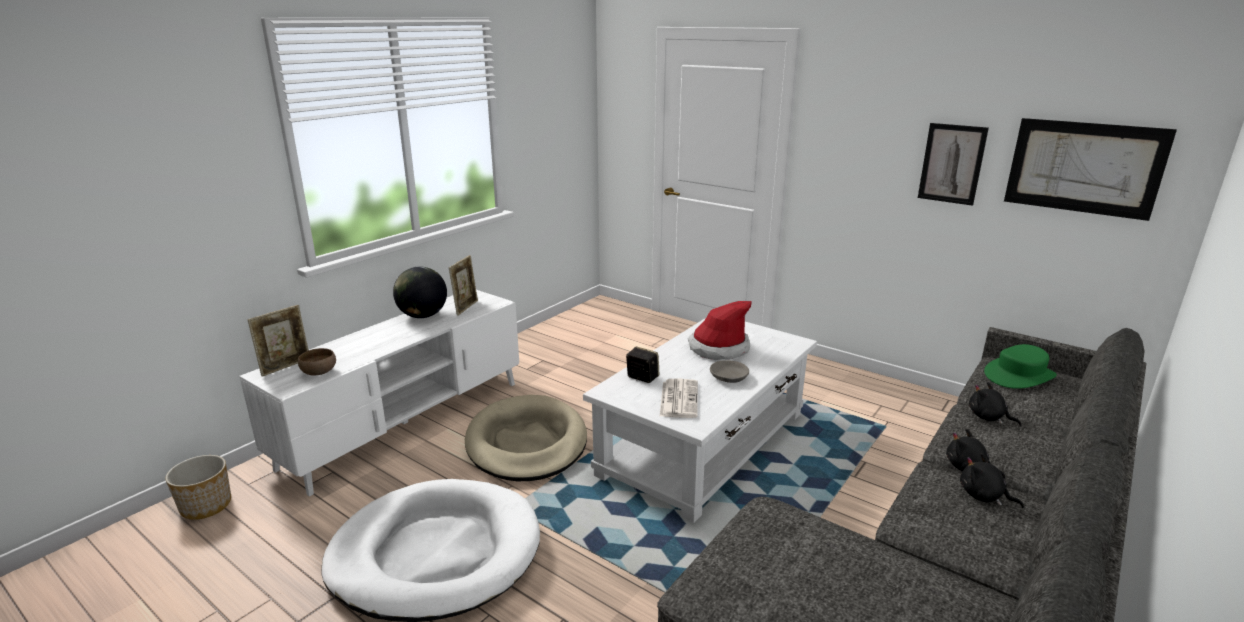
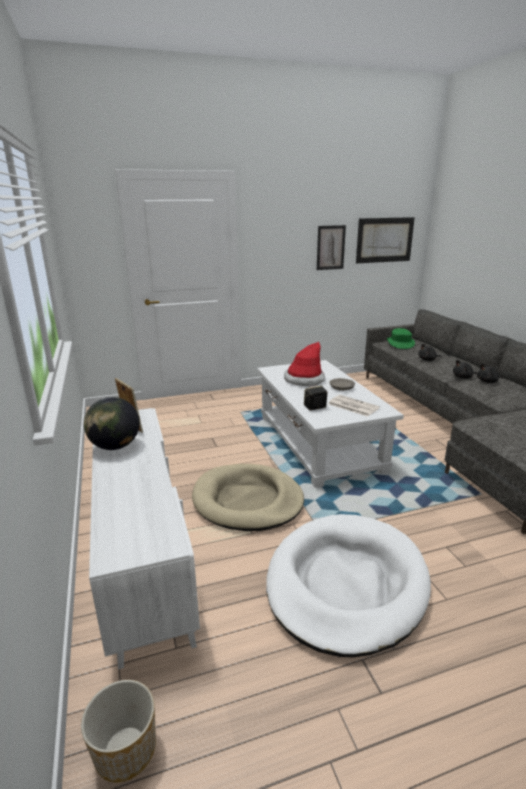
camera: 55 degrees left, 0 degrees up
(286, 366) = (114, 539): picture frame -> none
(319, 372) = (157, 520): brown bowl -> none

